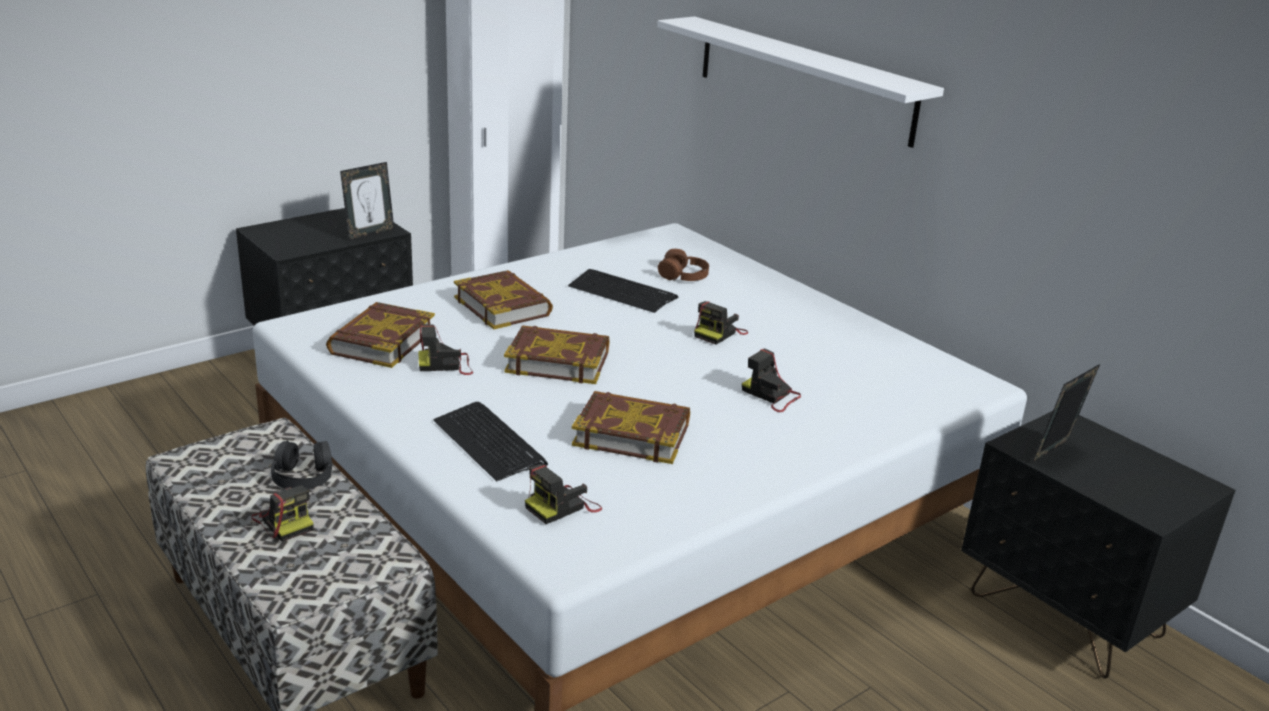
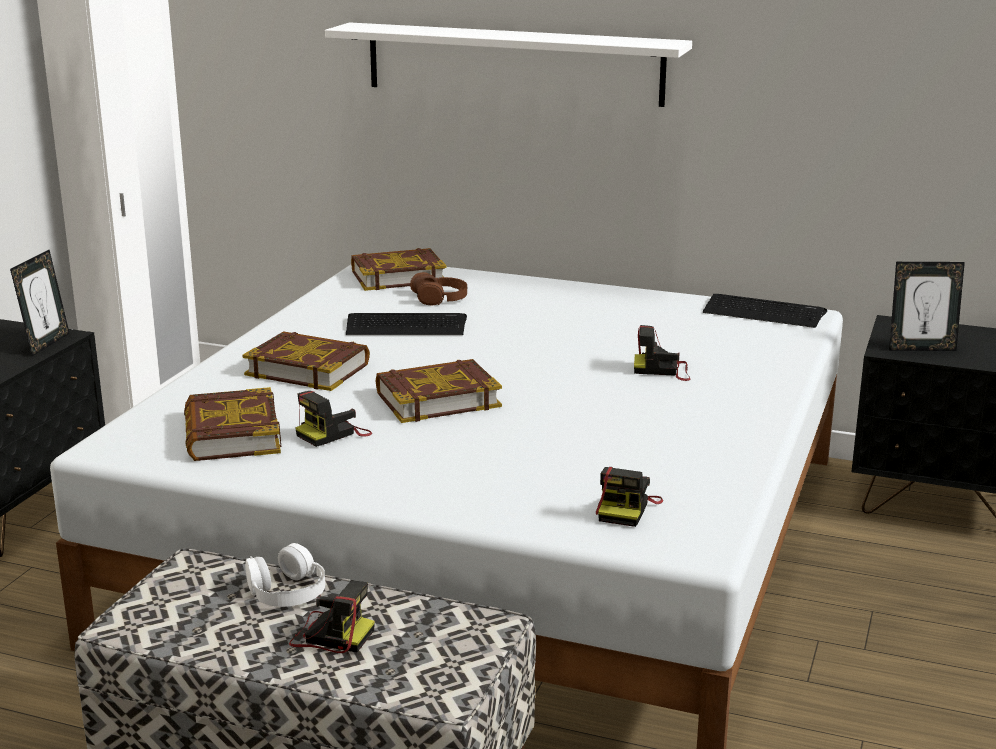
camera: 30 degrees left, 5 degrees down
(303, 475) = (286, 590): black headphones -> white headphones
(489, 442) = (481, 483): keyboard -> keyboard (763, 313)
(631, 434) = (595, 435): book -> book (398, 276)
(719, 333) = (546, 336): camera -> none
(1055, 454) = (921, 348): picture frame -> picture frame turned 105 degrees counterclockwise

